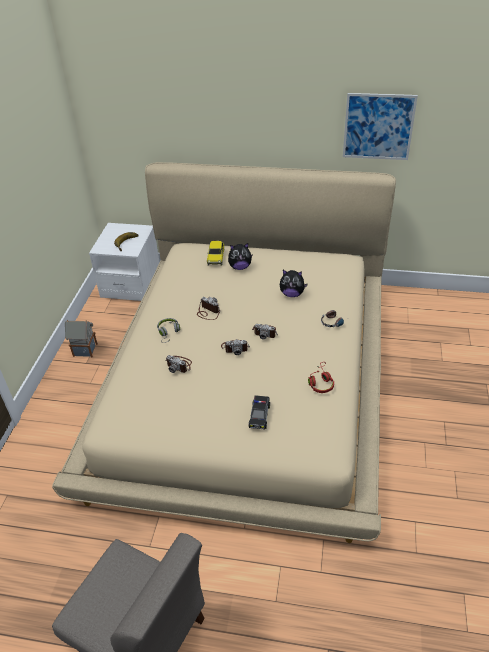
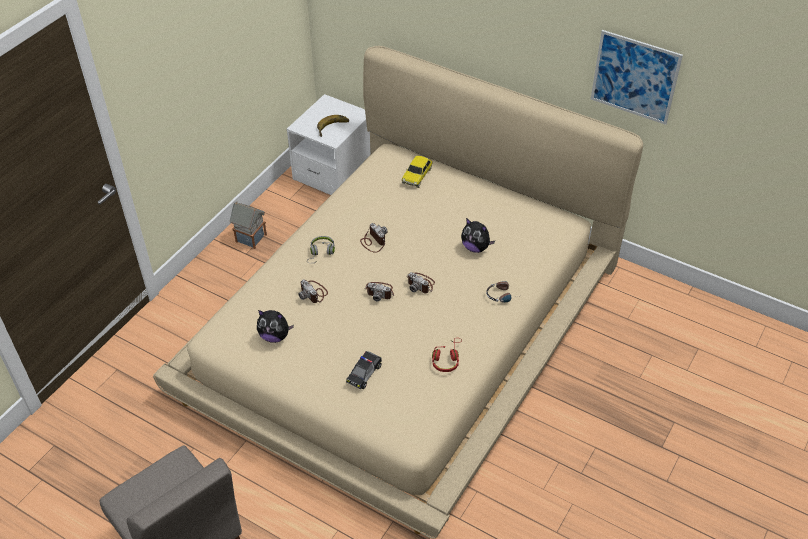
camera: 20 degrees right, 5 degrees up
(240, 267) = (437, 196): plush toy -> plush toy (275, 336)

